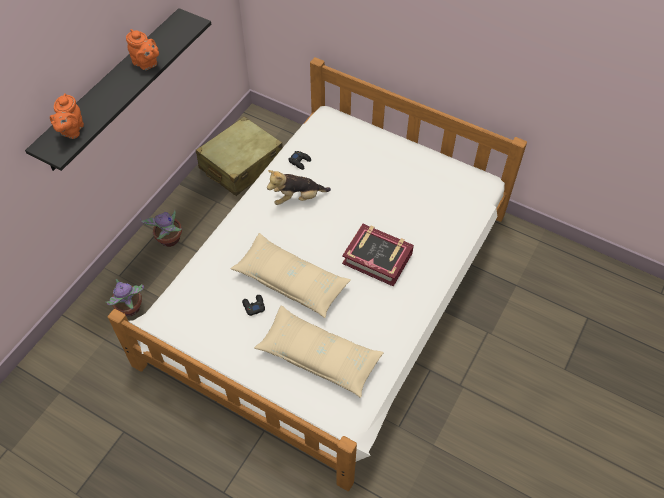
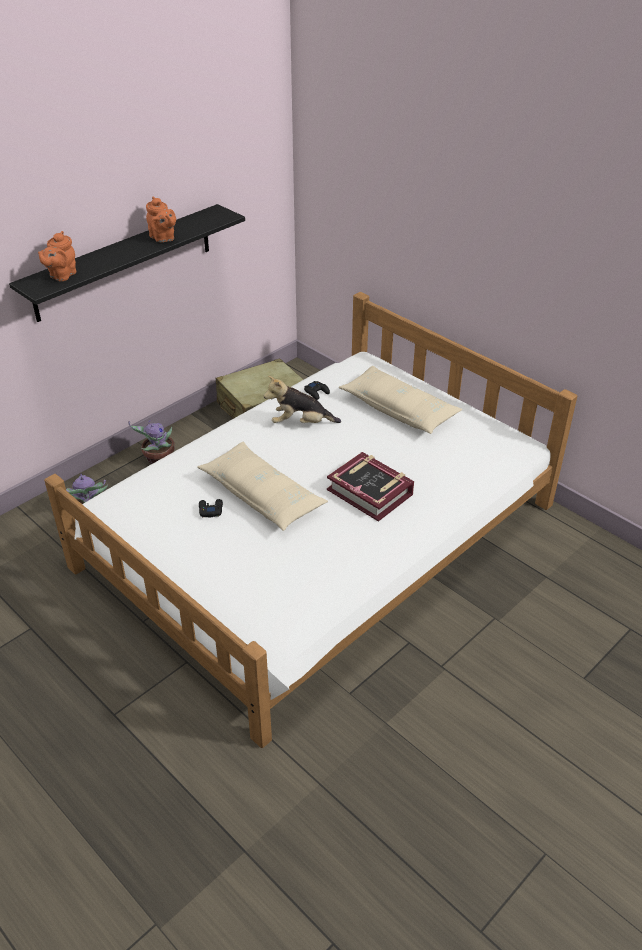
camera: 15 degrees right, 15 degrees down
(319, 356) = (264, 571): beige pillow -> beige pillow (399, 409)

